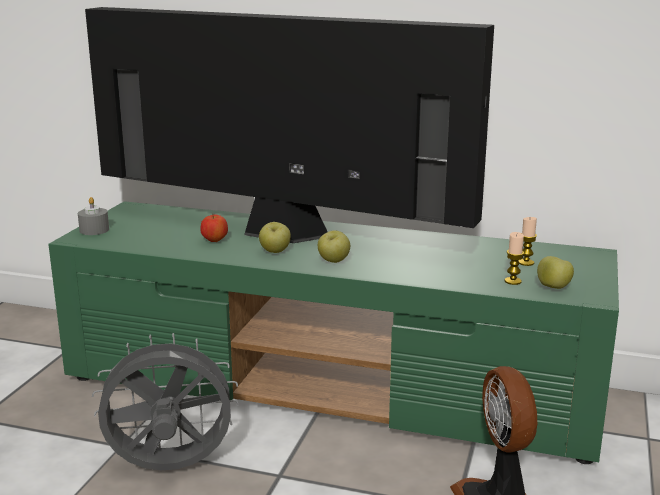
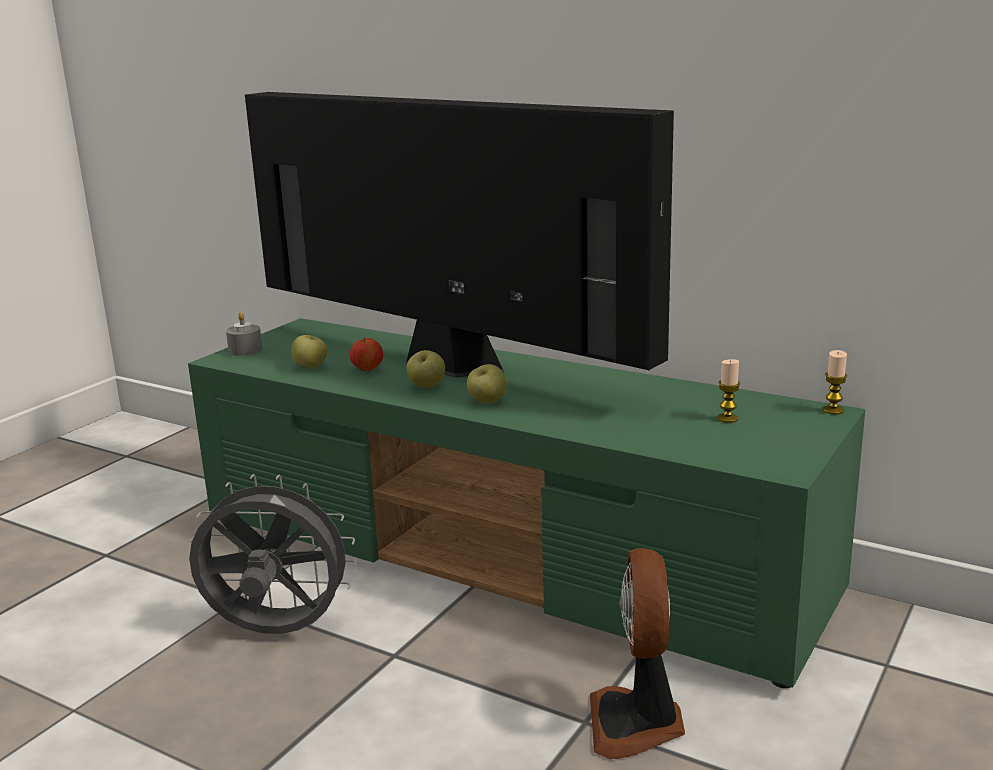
camera: 15 degrees right, 0 degrees up
(513, 281) = (692, 441): candle -> candle (833, 410)
(553, 287) = (740, 453): apple -> apple (311, 367)

